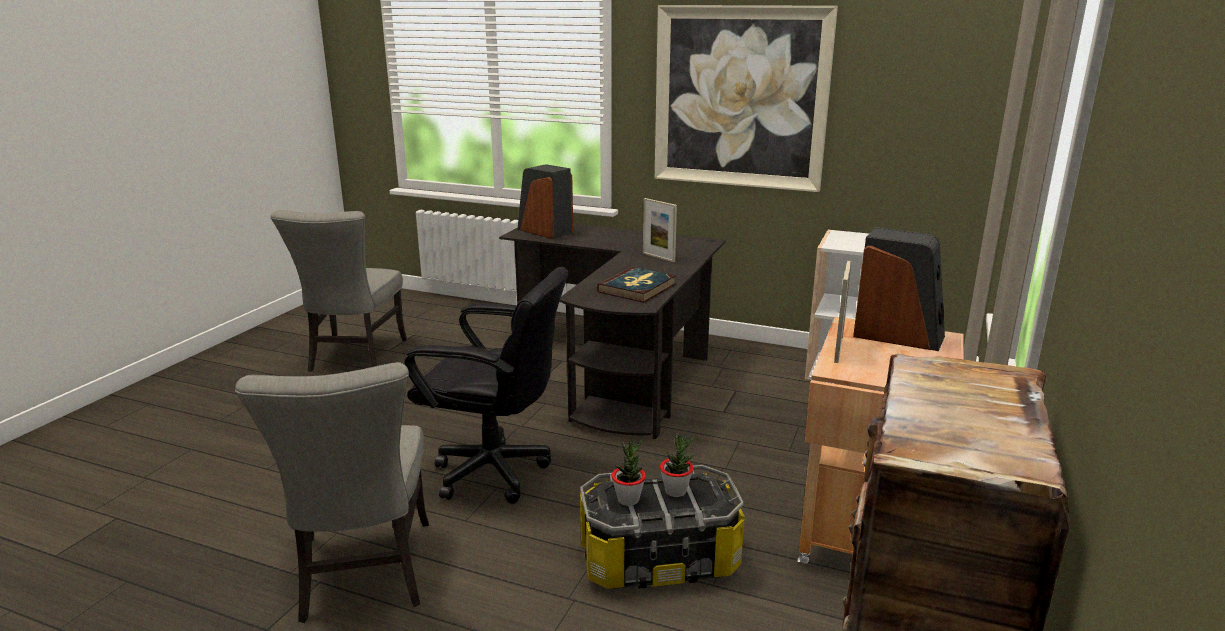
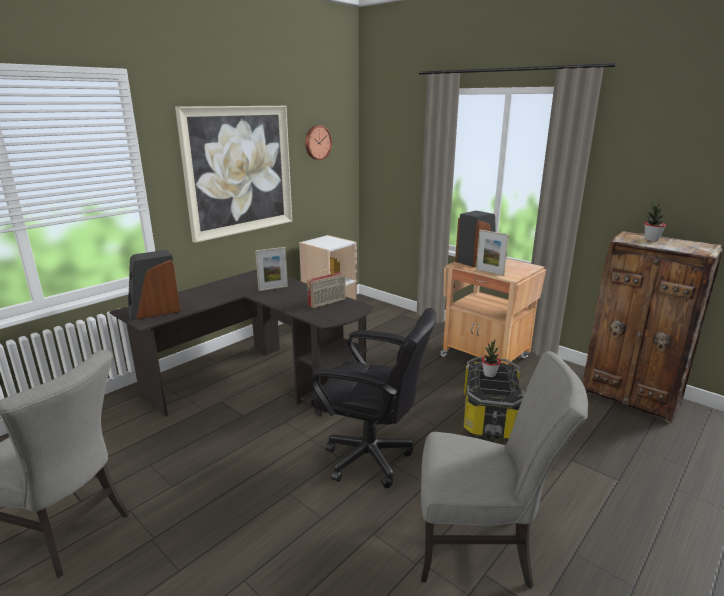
camera: 70 degrees left, 0 degrees up
(498, 474) = (373, 459): black office chair -> black office chair turned 75 degrees clockwise
(628, 500) = (495, 389): potted plant -> potted plant (651, 240)
(637, 288) = (327, 303): book -> radio
(906, 71) = (317, 142): none -> wall clock

